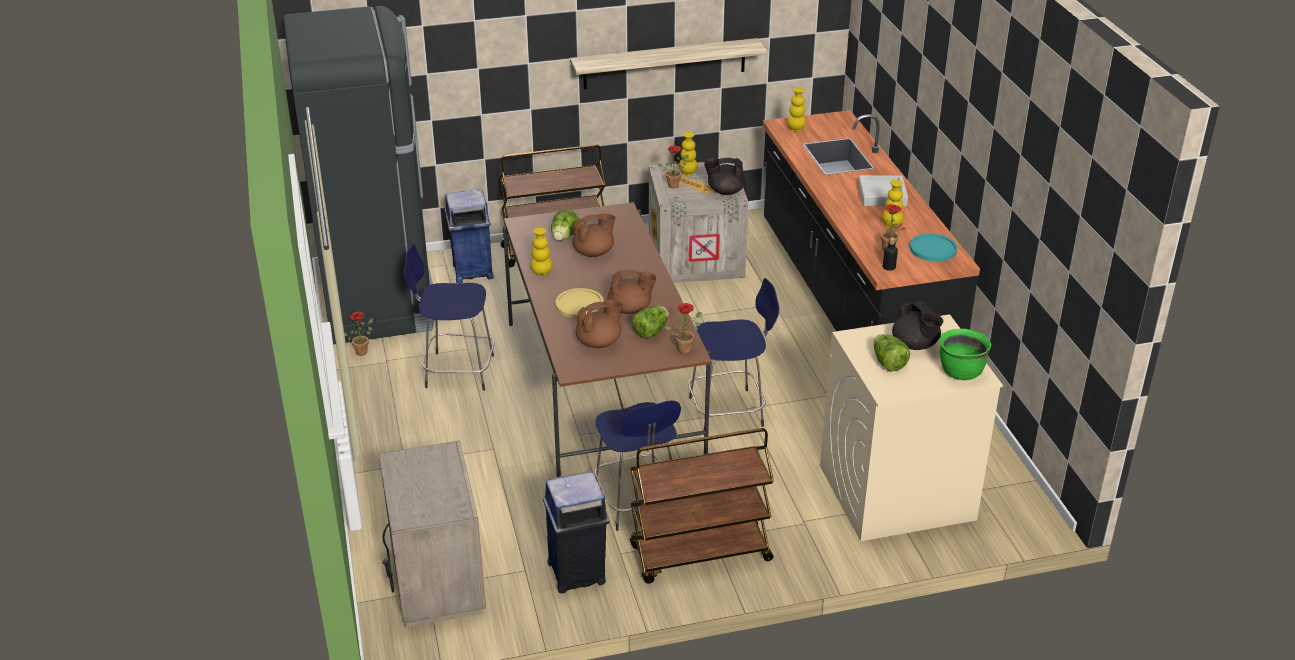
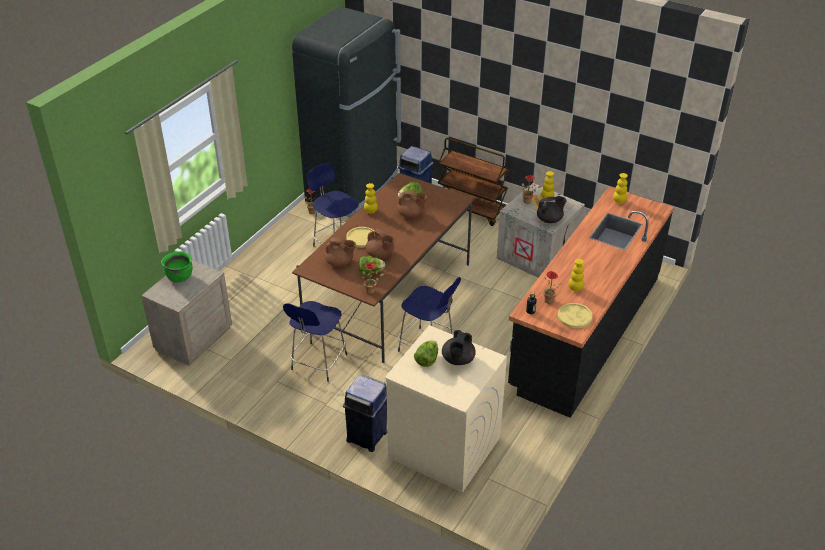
camera: 45 degrees right, 5 degrees up
(577, 572) = (248, 376): blue trash can -> blue trash can (367, 437)
(664, 63) = (563, 121): shelf -> none
(699, 554) = (308, 407): brown cart -> none
(725, 191) = (550, 220): black teapot -> black teapot turned 120 degrees clockwise
(882, 195) = (601, 268): grey tray -> none
(933, 249) = (574, 316): turquoise plate -> yellow plate
(960, 372) = (455, 390): green cooking pot -> green cooking pot (179, 277)

